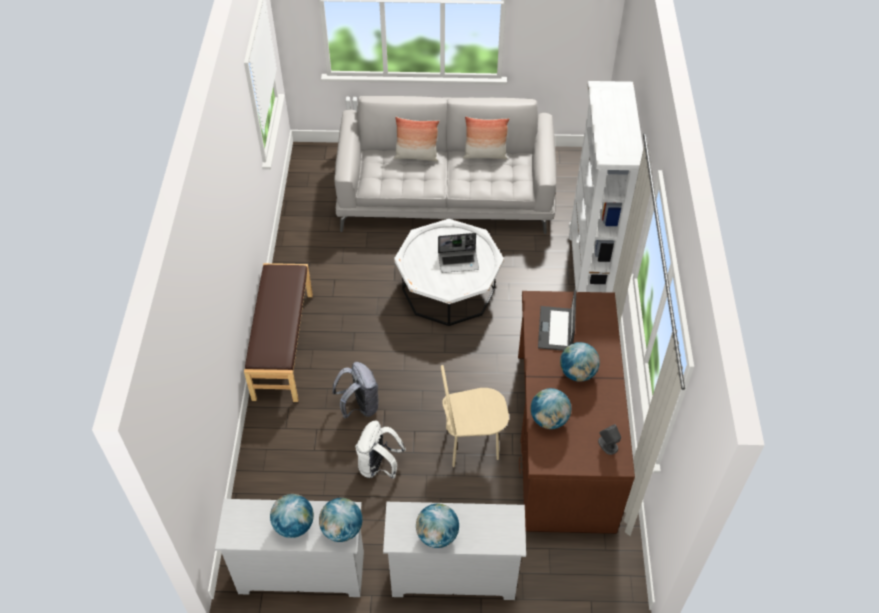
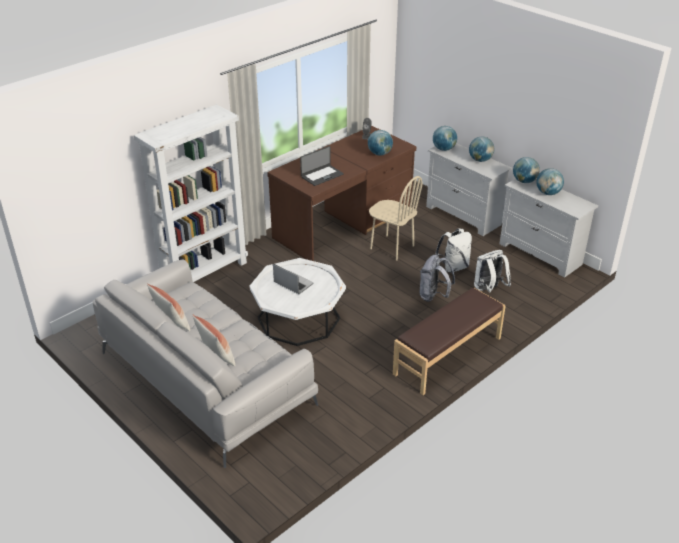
camera: 135 degrees left, 15 degrees down
(314, 460) = (488, 289): none -> white backpack
(577, 373) = (340, 158): globe -> globe (444, 149)

